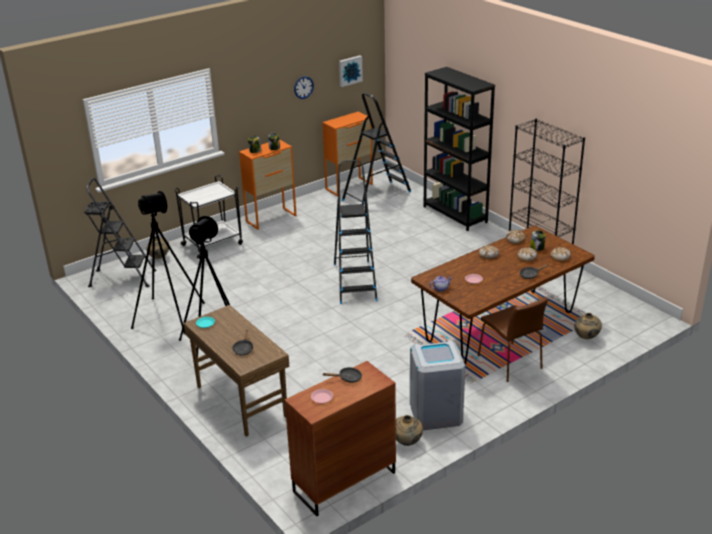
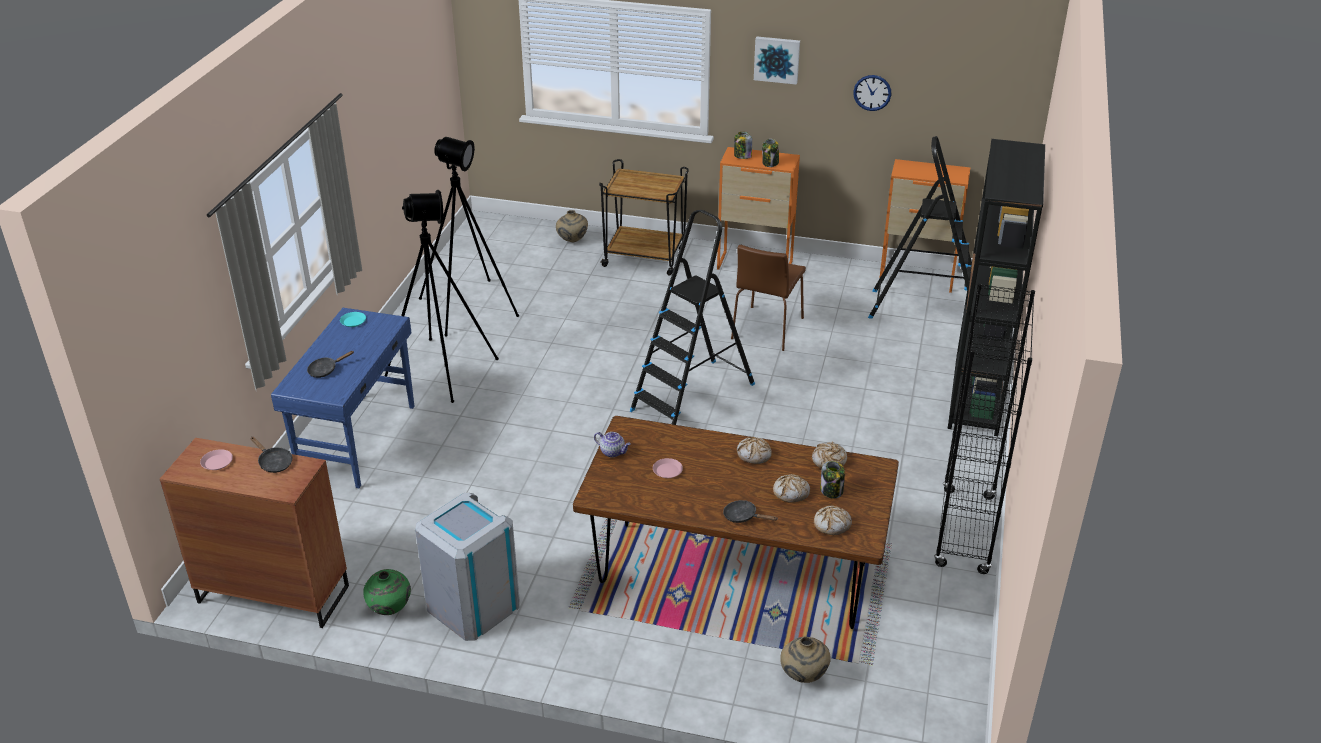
camera: 50 degrees right, 5 degrees up
(121, 278) = (506, 241): step ladder -> none
(213, 244) = (645, 258): white cart -> brown cart
(240, 401) = (358, 440): brown console table -> blue console table
(350, 70) = (969, 95): picture -> picture (777, 59)
(407, 442) = (390, 610): beige vase -> green vase
(511, 363) = (655, 625): brown chair -> brown chair (766, 330)

